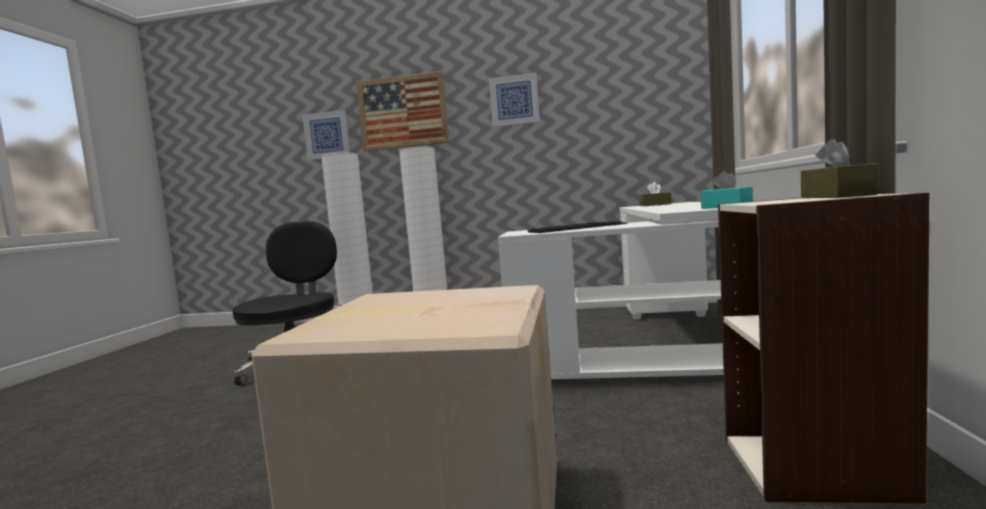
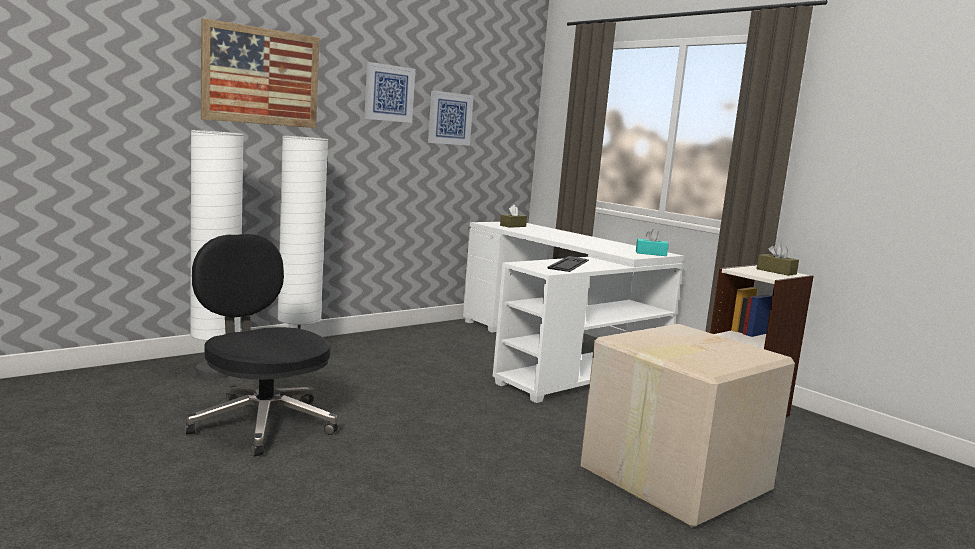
camera: 50 degrees left, 5 degrees up
(327, 135) = (142, 84): picture -> picture (449, 118)

